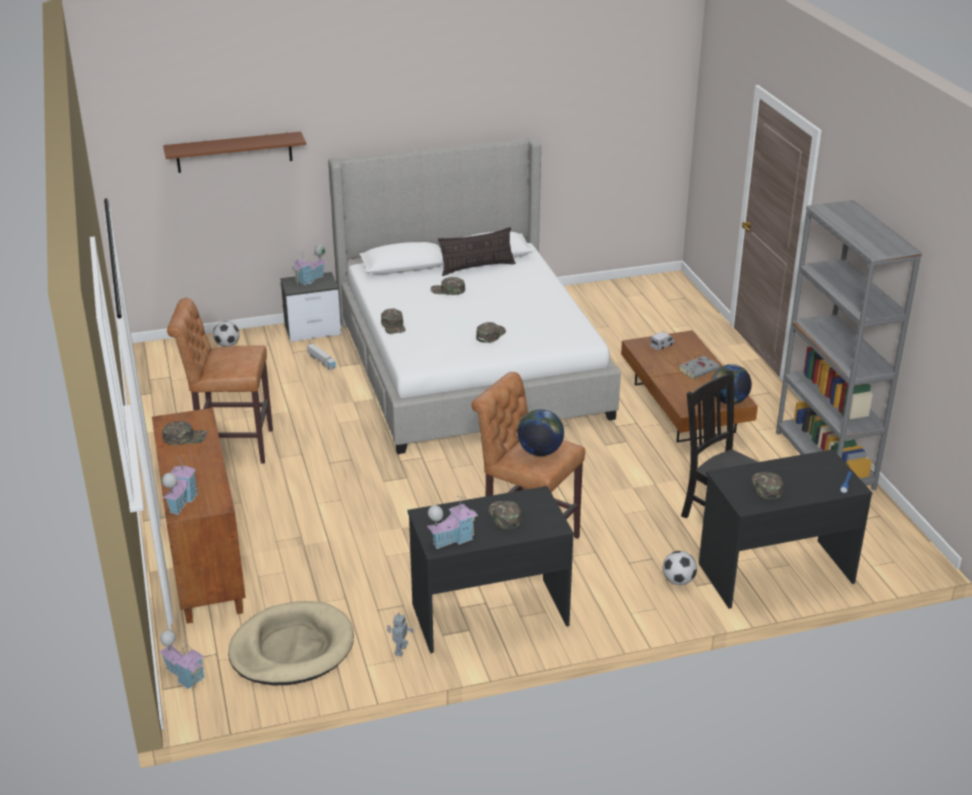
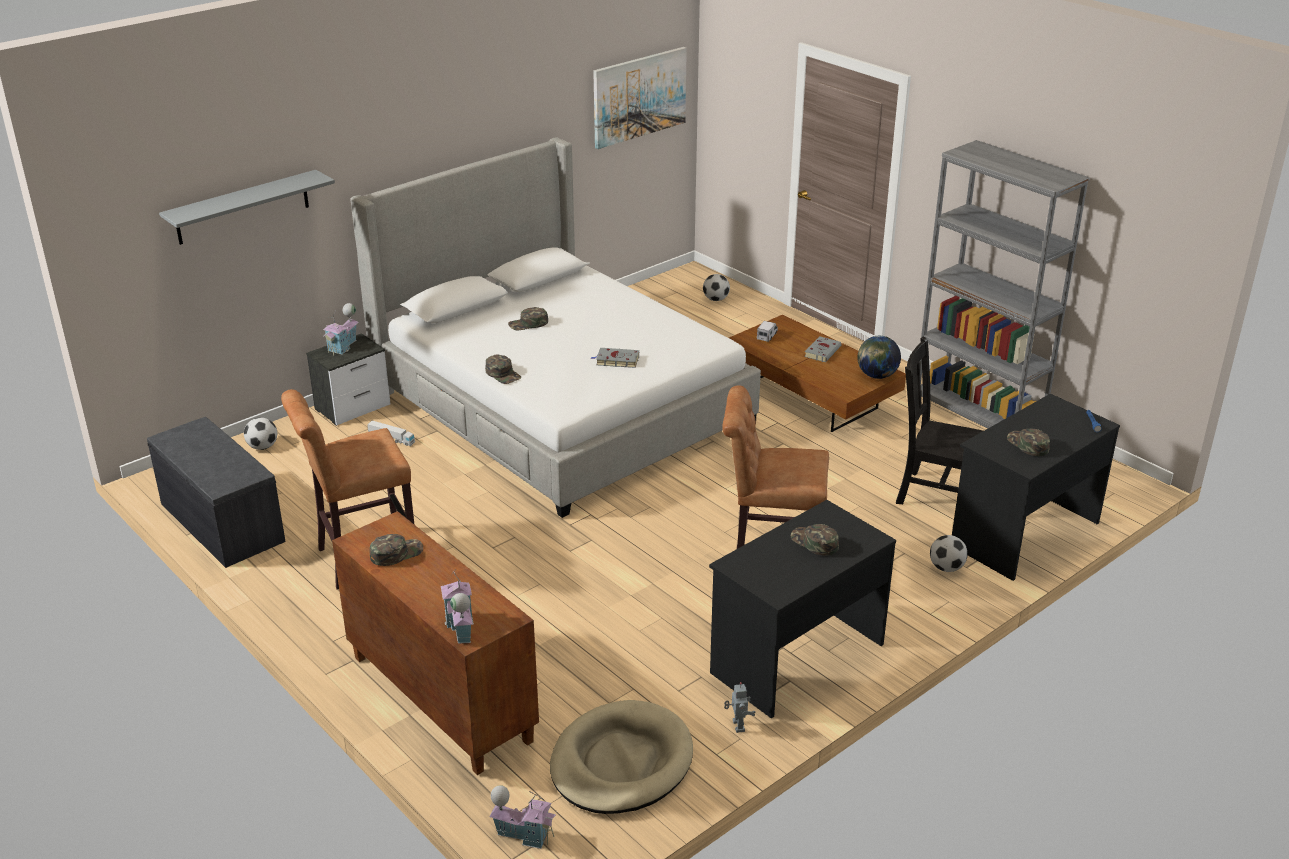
camera: 25 degrees left, 0 degrees up
(157, 393) = (220, 522): none -> grey bench
(234, 152) = (242, 207): brown shelf -> grey shelf
(452, 539) = (784, 581): toy house -> none
(477, 267) = (537, 293): pillow -> none
(490, 335) = (616, 360): green cap -> grey book
(540, 452) = (794, 466): globe -> none
(628, 113) = (639, 96): none -> picture
(671, 307) = (716, 299): none -> football

